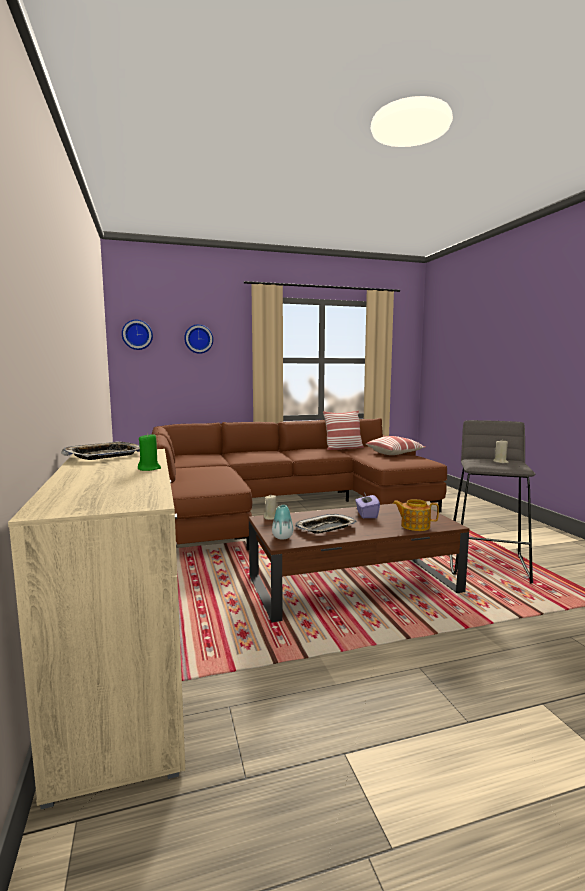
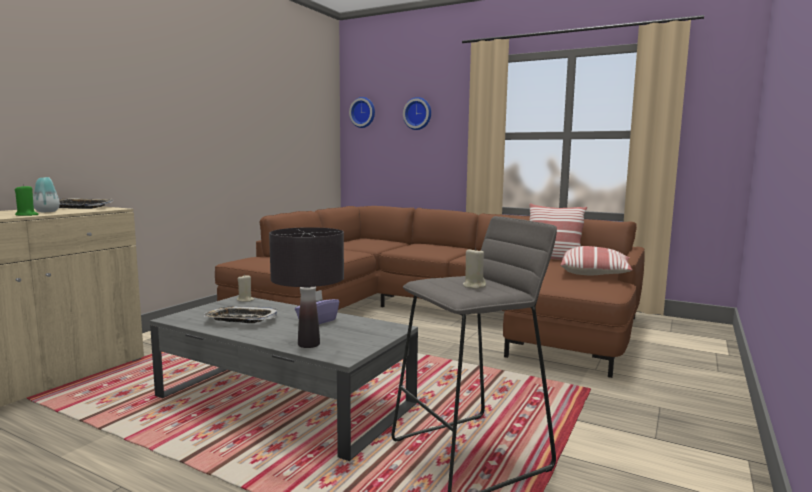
camera: 45 degrees right, 0 degrees up
(282, 537) = (191, 315): vase -> vase (47, 211)
(354, 584) = (285, 401): brown coffee table -> grey coffee table
(414, 526) = (309, 344): teapot -> black table lamp

